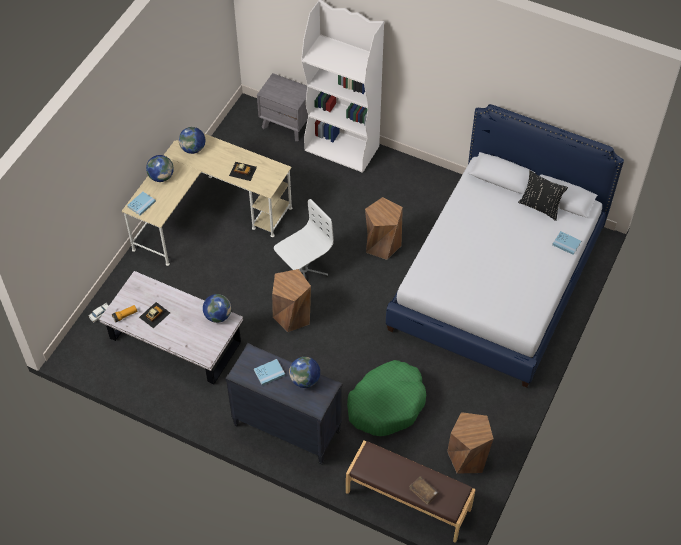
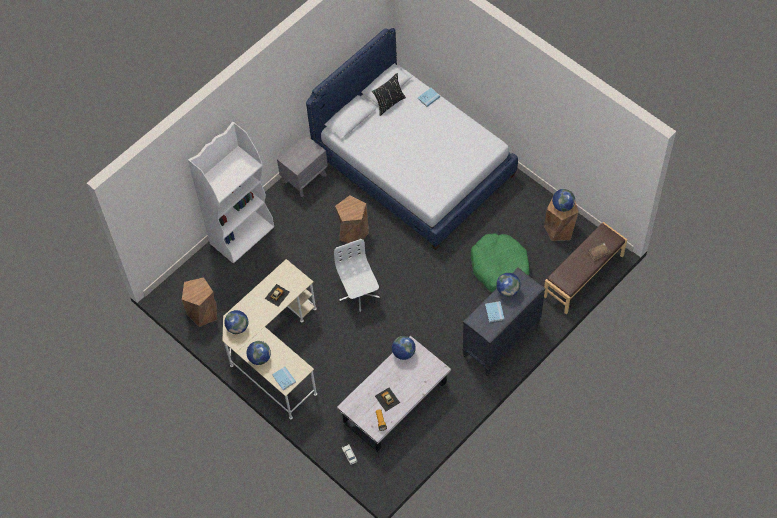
camera: 70 degrees left, 5 degrees up
(287, 124) = (197, 269): grey nightstand -> grey nightstand (304, 178)
(292, 315) = (399, 312): brown stool -> brown stool (203, 312)
(472, 429) = (562, 206): none -> globe

